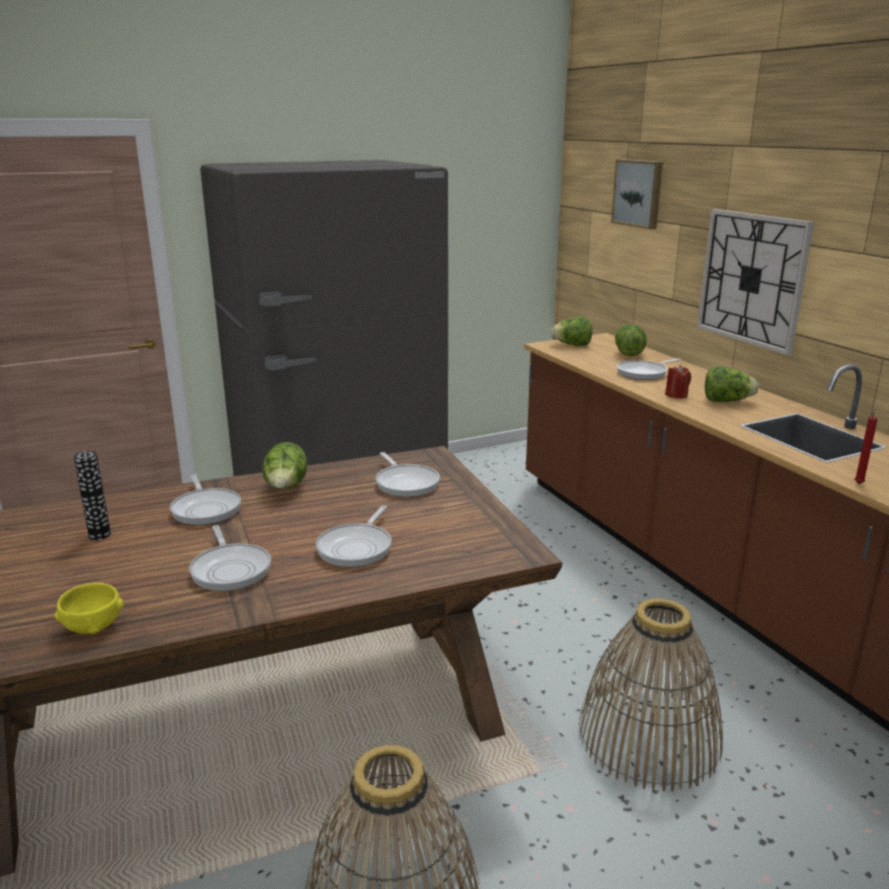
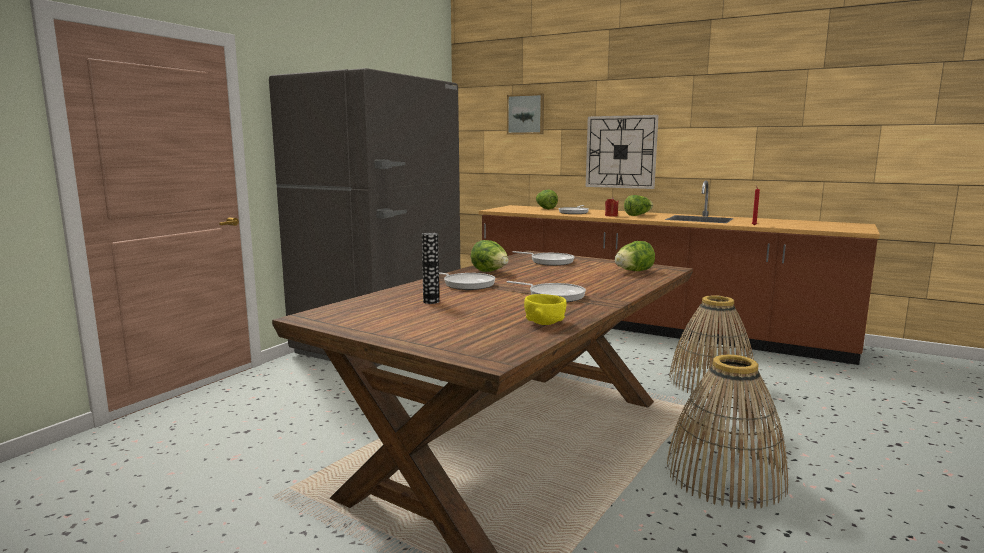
camera: 35 degrees left, 10 degrees down
(357, 547) = (593, 280): frying pan -> none
(572, 345) = (507, 209): lettuce -> lettuce (633, 271)

